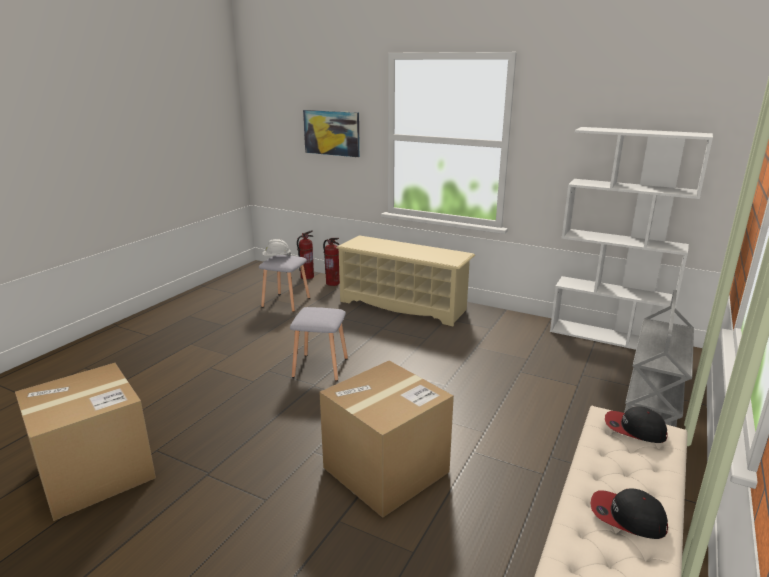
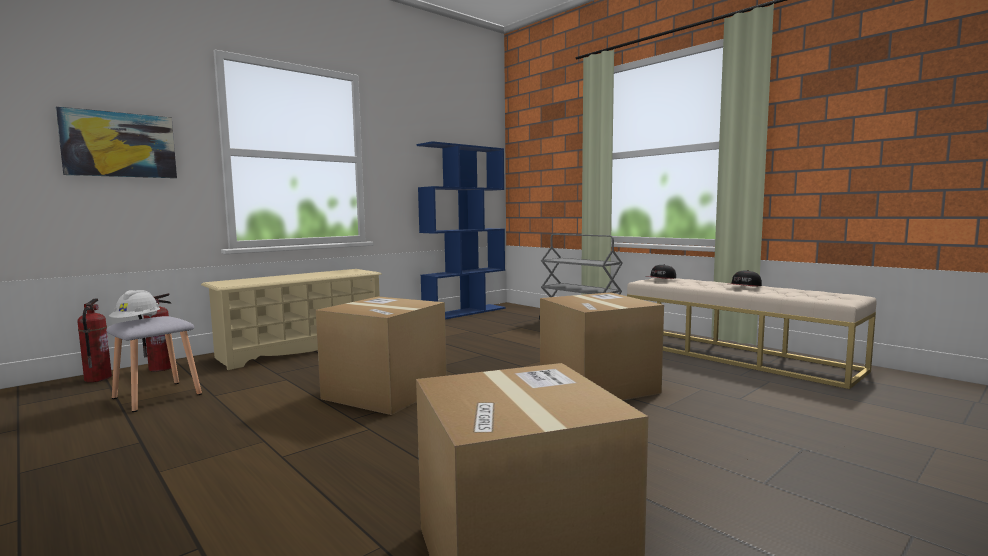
camera: 70 degrees left, 15 degrees down
(321, 367) = (385, 392): grey stool -> cardboard box
(608, 336) = (465, 312): white bookcase -> blue bookcase

